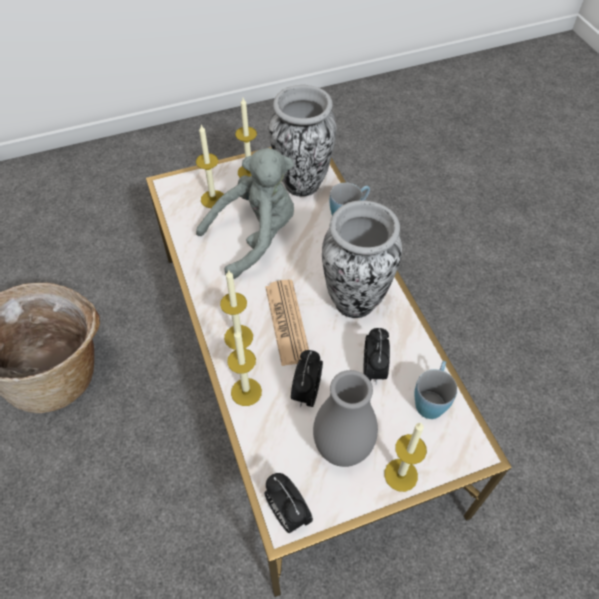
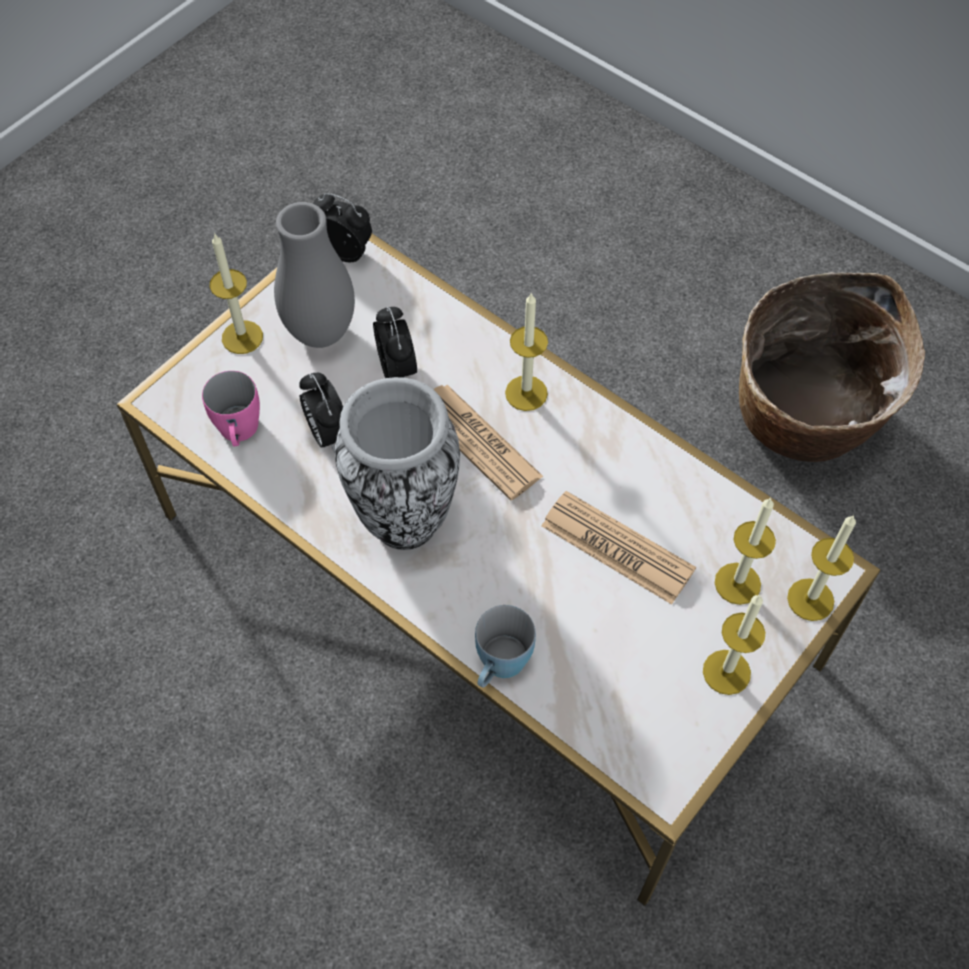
camera: 150 degrees right, 5 degrees up
(246, 392) = (469, 337): candle -> candle (810, 599)
(255, 237) = (617, 548): grey plush toy -> newspaper
(301, 183) = (621, 696): vase -> none
(431, 399) = (239, 434): blue mug -> pink mug

